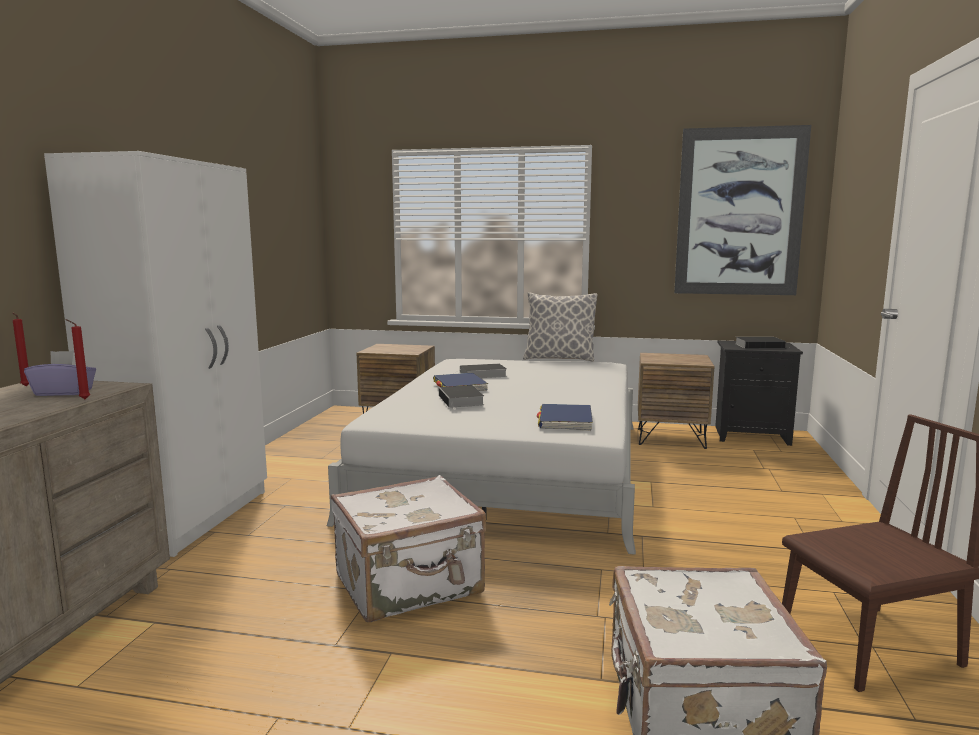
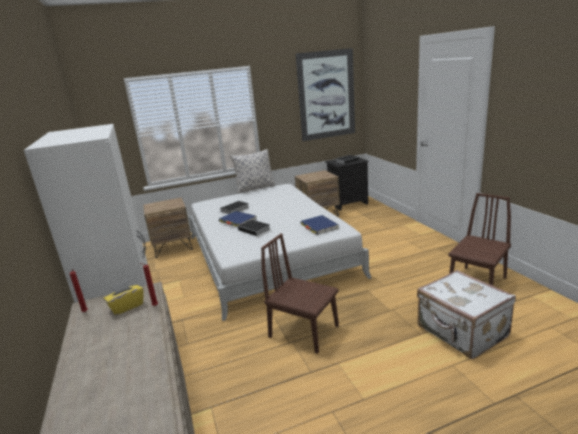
camera: 30 degrees left, 10 degrees up
(64, 392) = (126, 306): purple tissue box -> yellow tissue box
(410, 585) = (304, 331): white suitcase -> brown chair

